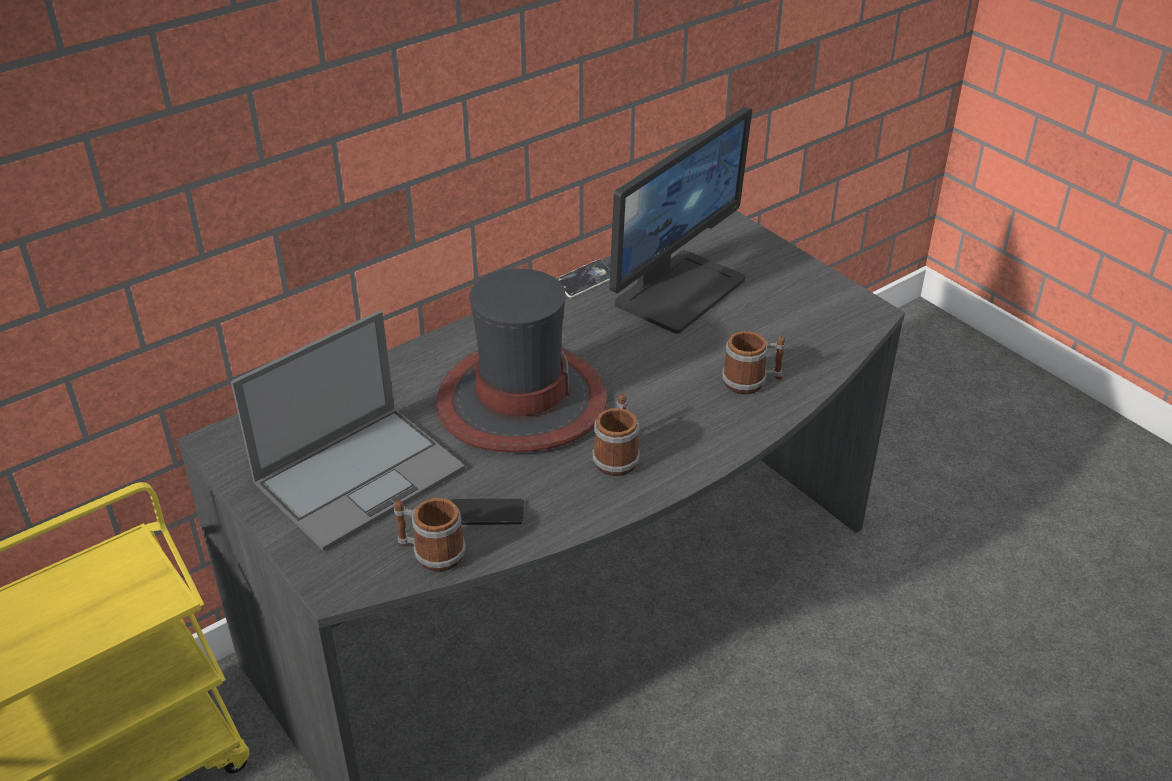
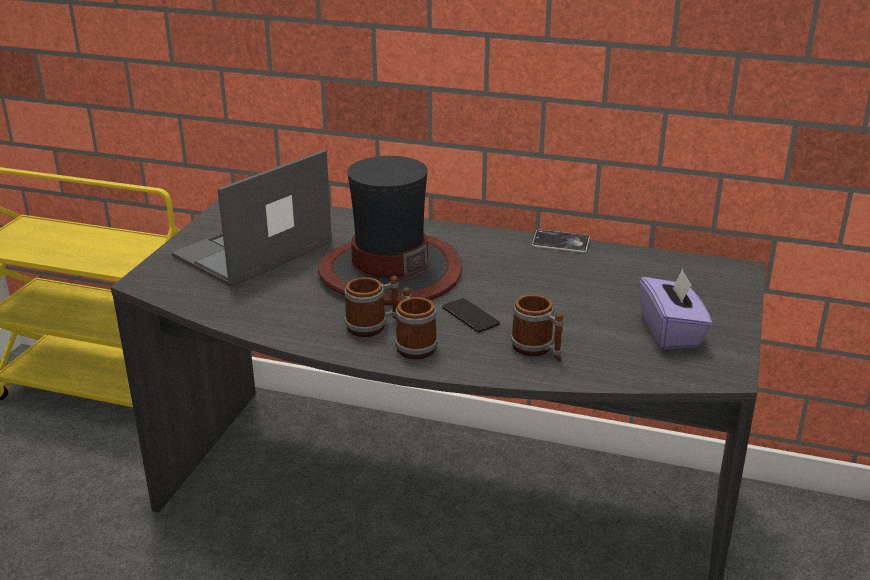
camera: 55 degrees right, 10 degrees down
(361, 475) = (252, 250): laptop -> laptop turned 120 degrees clockwise
(430, 553) = (201, 298): mug -> mug (414, 345)
(486, 513) = (258, 301): phone -> phone (470, 316)
(678, 290) = (610, 281): monitor -> none
(789, 304) = (671, 332): none -> purple tissue box

